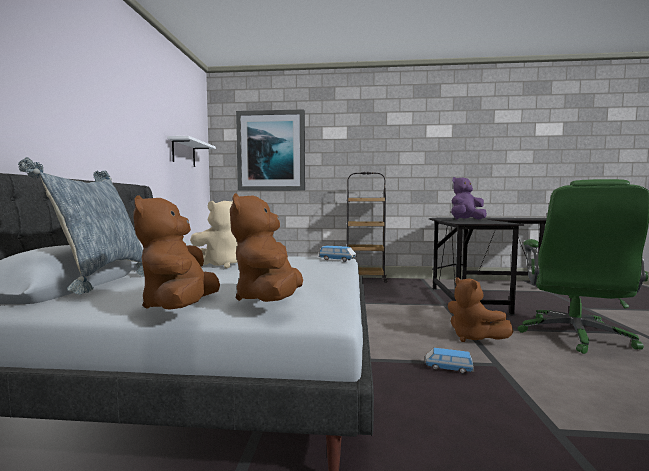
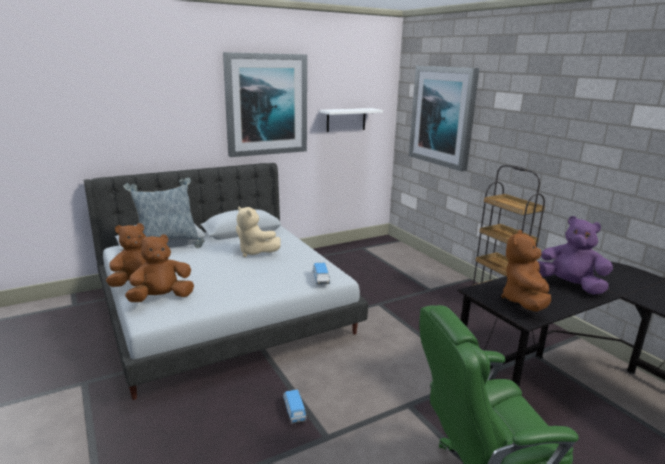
camera: 55 degrees right, 15 degrees up
(127, 113) = (266, 104): none -> picture
(473, 338) = (382, 414): brown plush toy -> brown plush toy (524, 302)

